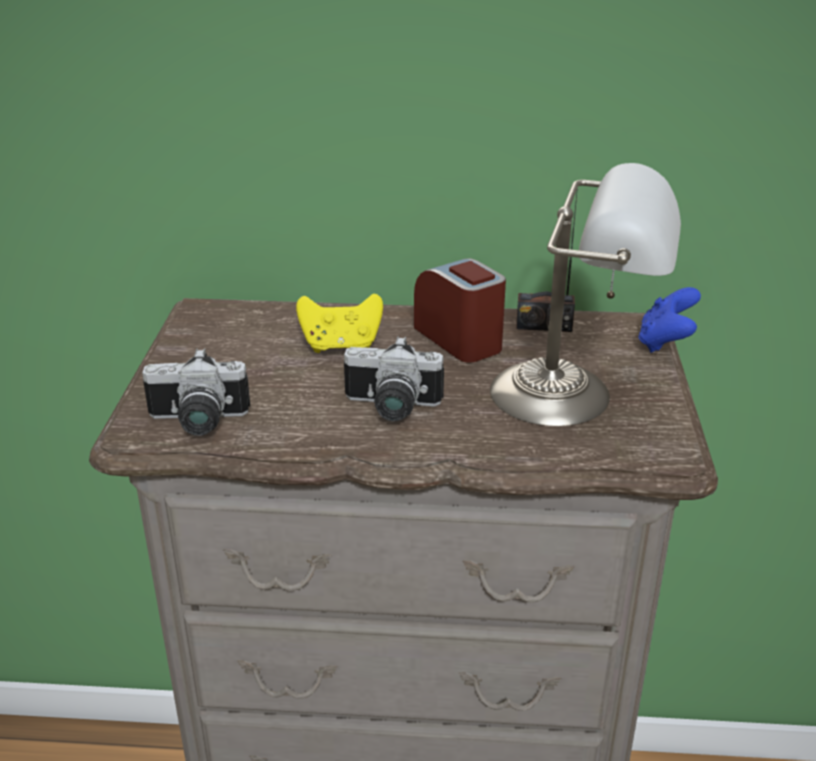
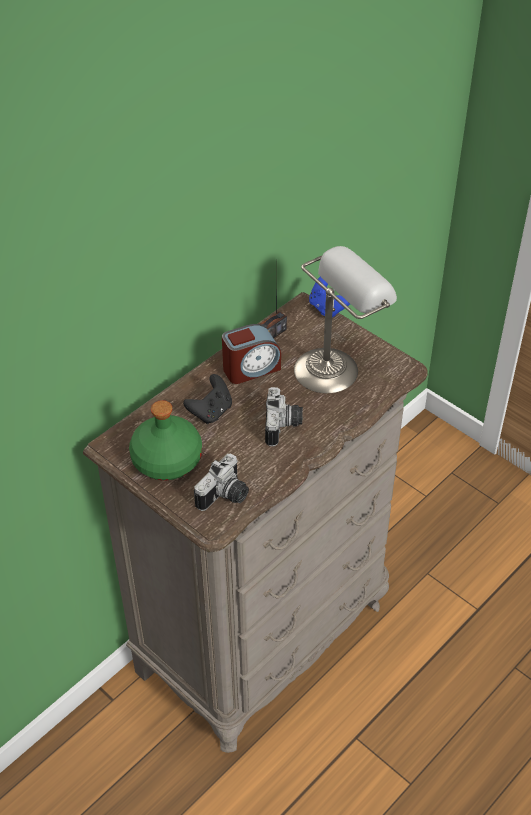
camera: 50 degrees left, 15 degrees up
(215, 353) = (166, 460): none -> green bottle
(341, 346) = (211, 412): yellow game controller -> black game controller
(390, 408) = (284, 426): camera -> camera turned 45 degrees counterclockwise
(459, 339) = (251, 368): alarm clock -> alarm clock turned 150 degrees clockwise

